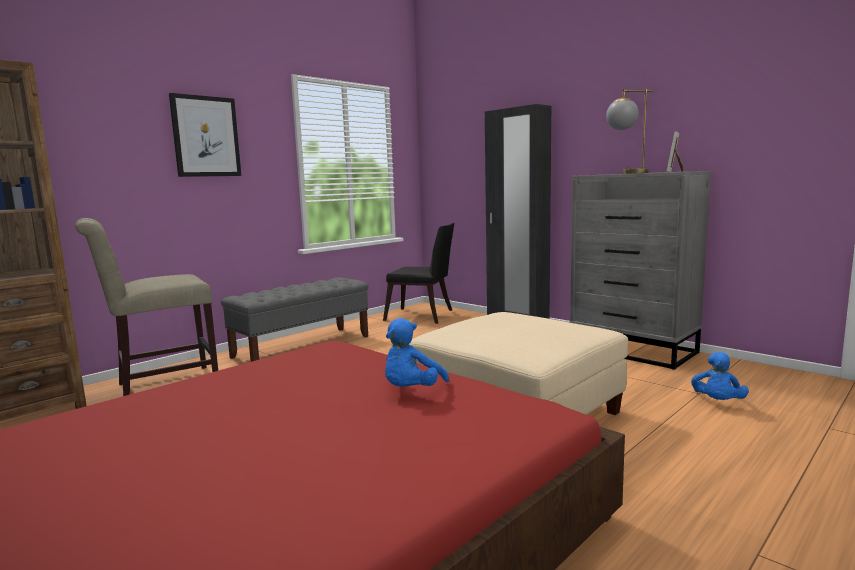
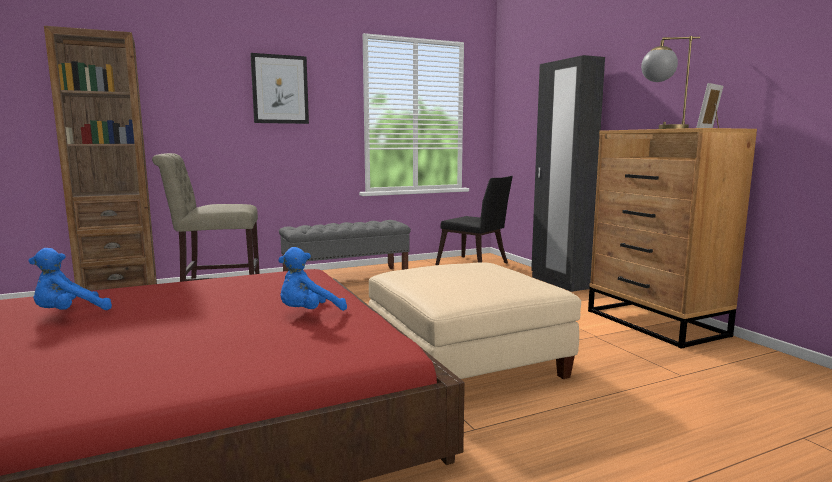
camera: 20 degrees right, 0 degrees up
(633, 350) = (656, 323): grey dresser -> brown dresser
(717, 402) = (693, 387): blue plush toy -> blue plush toy (69, 314)

